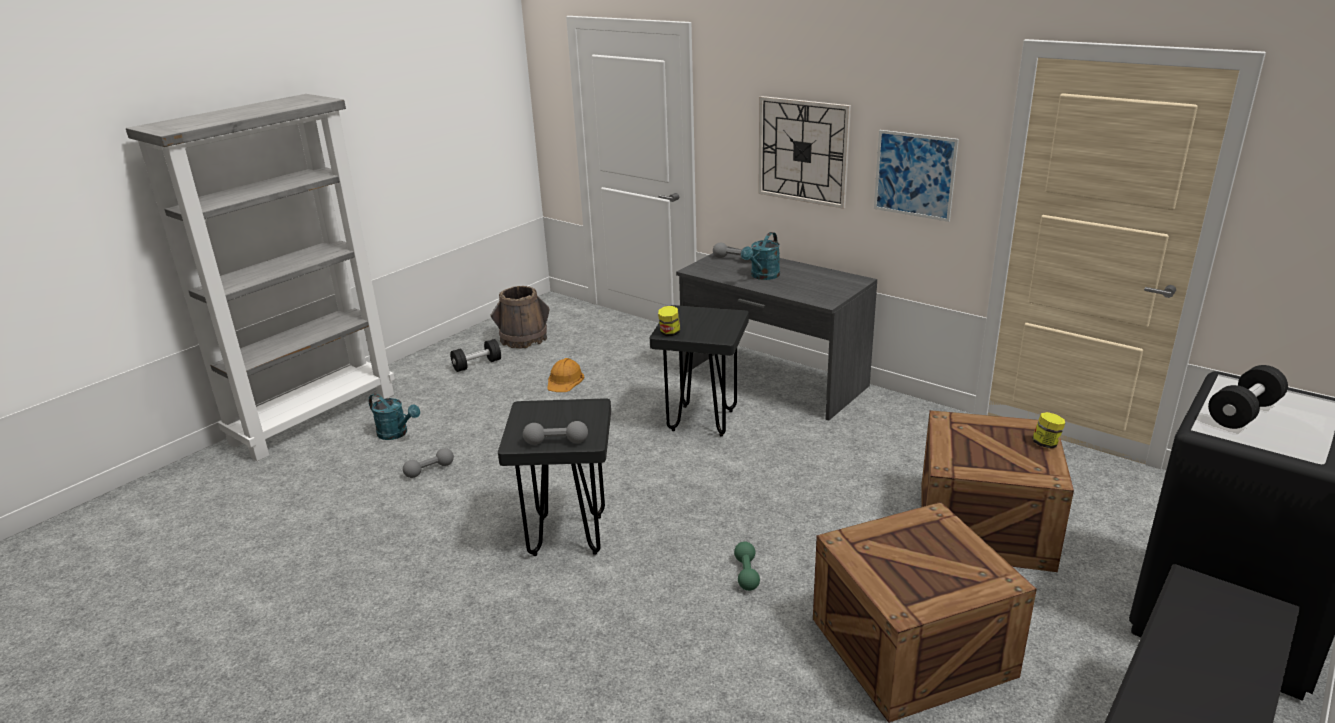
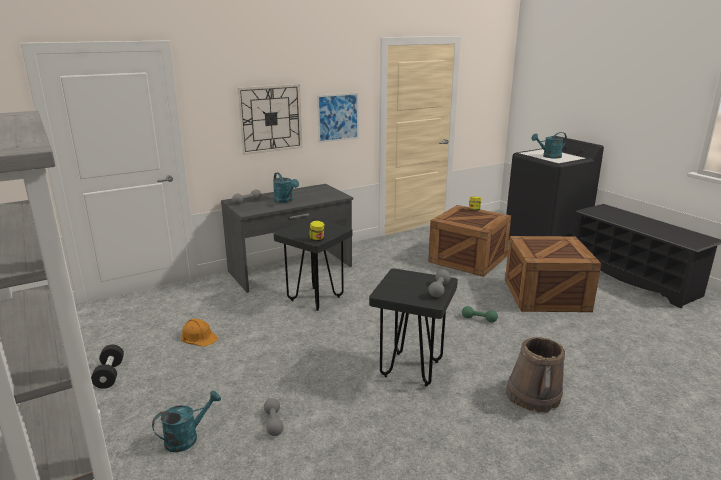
camera: 70 degrees left, 5 degrees down
(523, 339) = (95, 344): brown bucket -> brown bucket (533, 396)
(1243, 413) = (549, 156): black dumbbell -> turquoise watering can

